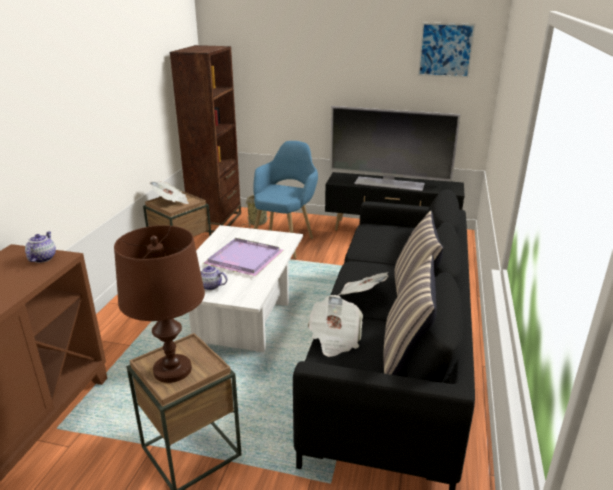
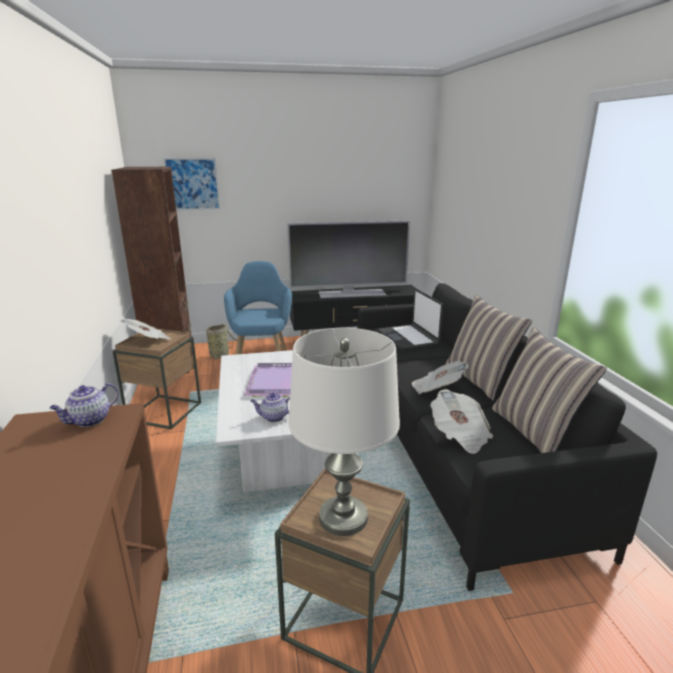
camera: 25 degrees left, 5 degrees down
(42, 258) = (89, 420): teapot -> teapot turned 120 degrees counterclockwise
(173, 370) = (343, 517): brown table lamp -> white table lamp
(392, 240) = (409, 338): none -> laptop
(445, 50) = (386, 164): picture -> picture (192, 184)

